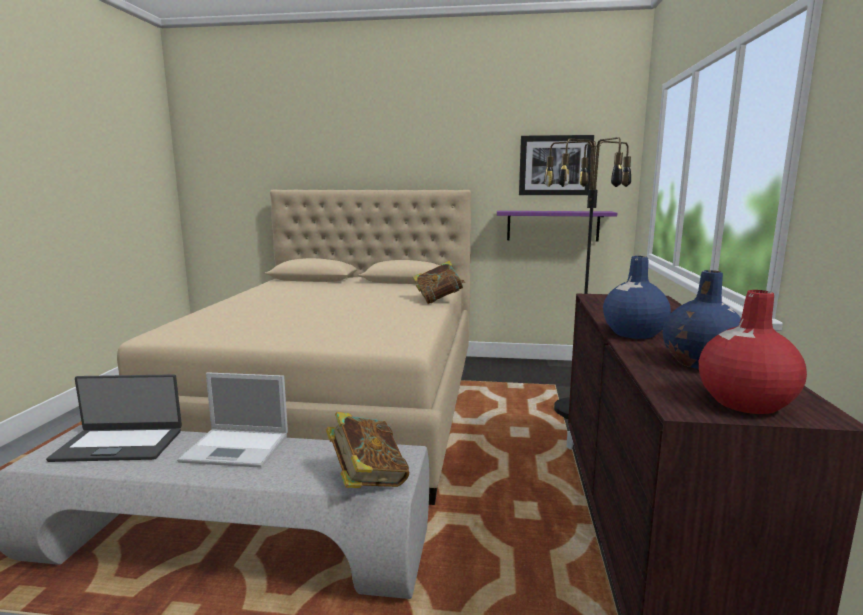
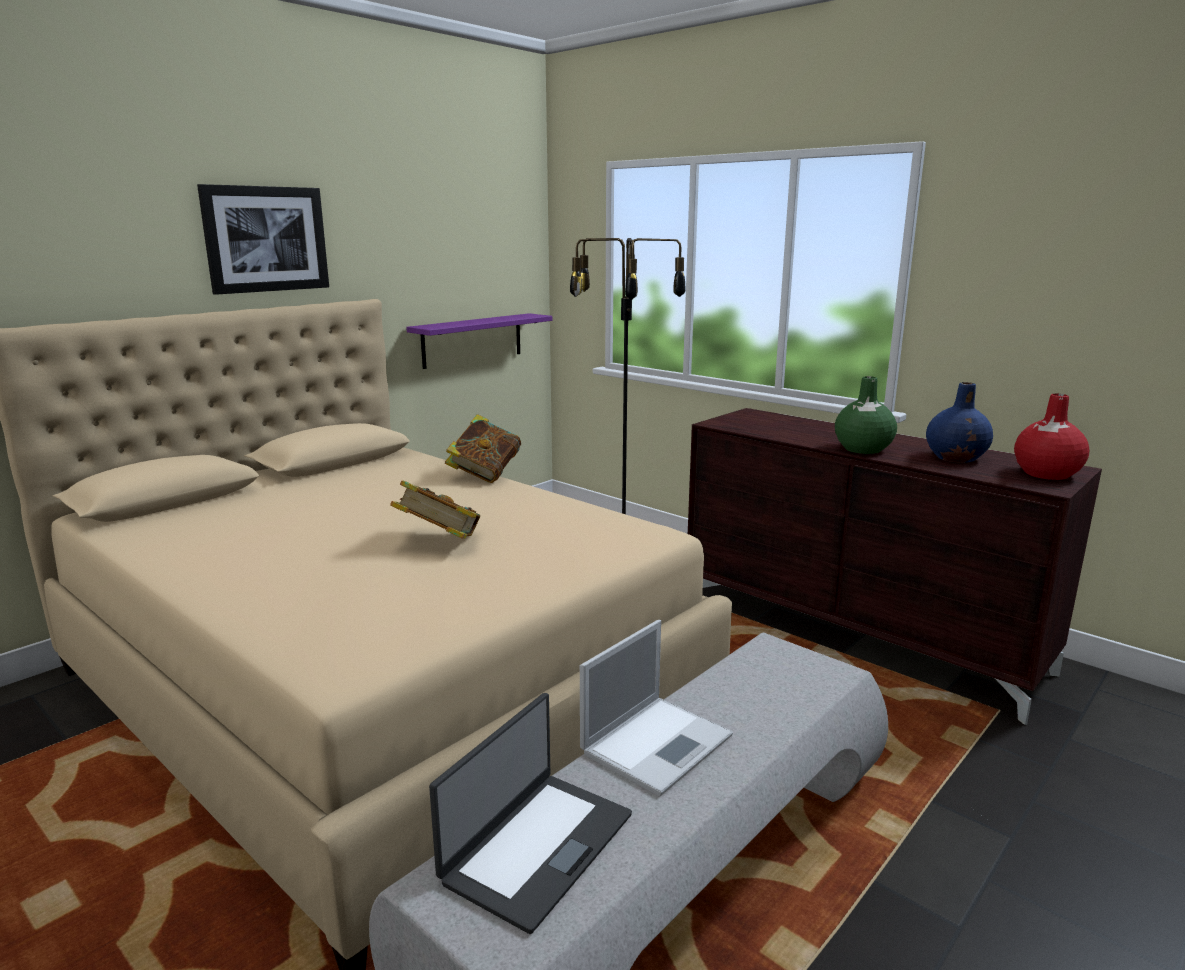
camera: 55 degrees left, 5 degrees up
(367, 479) = (813, 680): book -> book (439, 542)
(555, 165) = (468, 256): picture -> picture (266, 239)
(633, 333) = (862, 449): blue vase -> green vase

